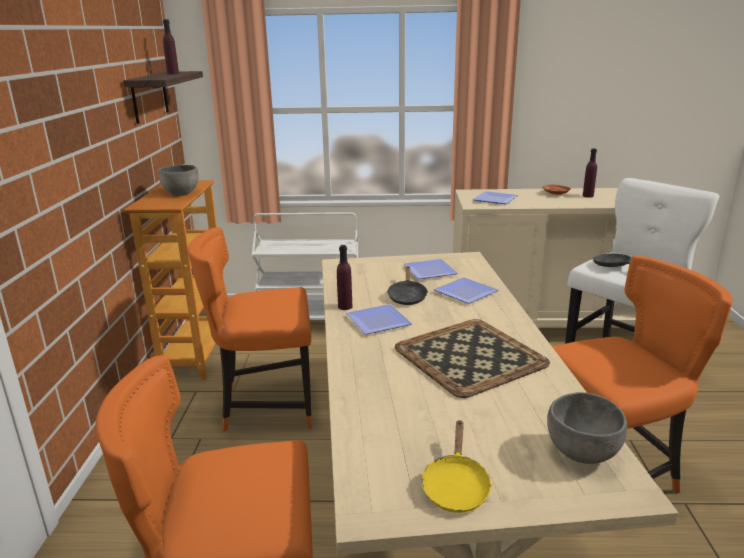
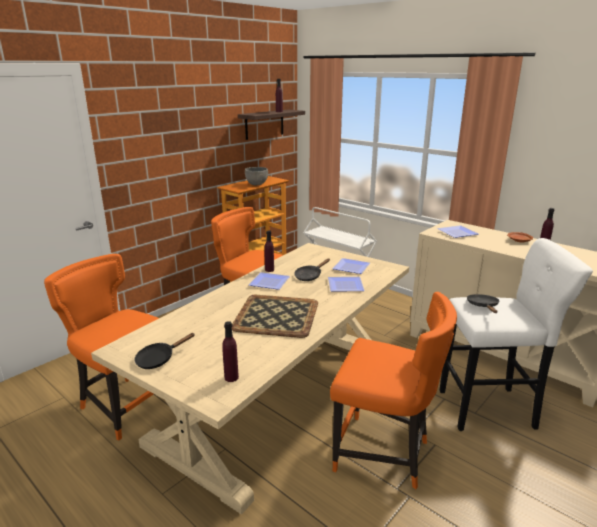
camera: 40 degrees right, 0 degrees up
(455, 486) = (159, 359): yellow frying pan -> black frying pan
(581, 453) = (231, 377): grey bowl -> purple bottle

